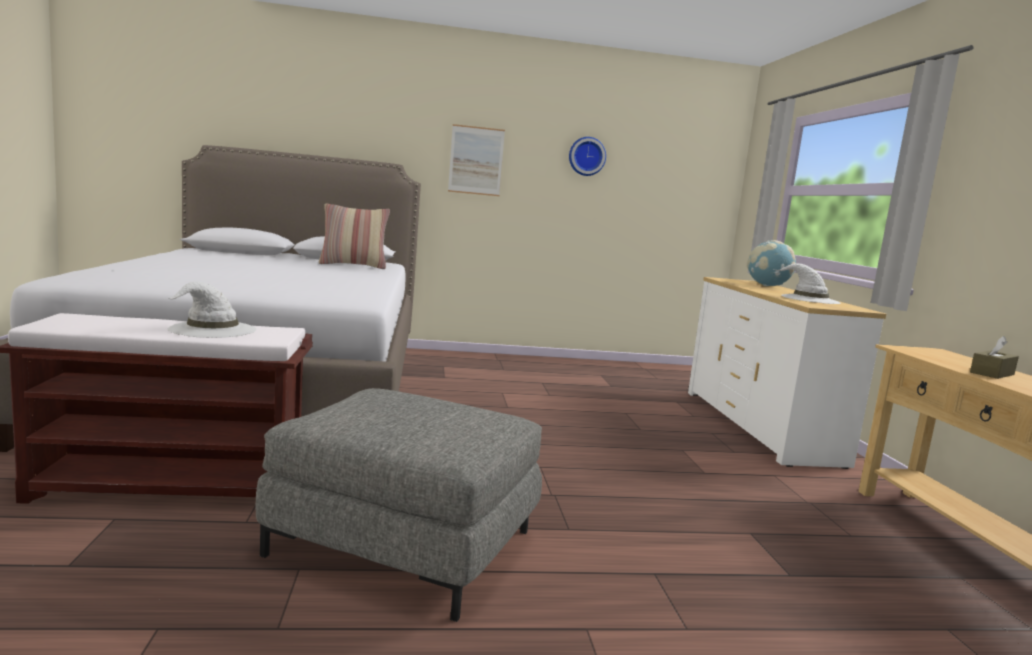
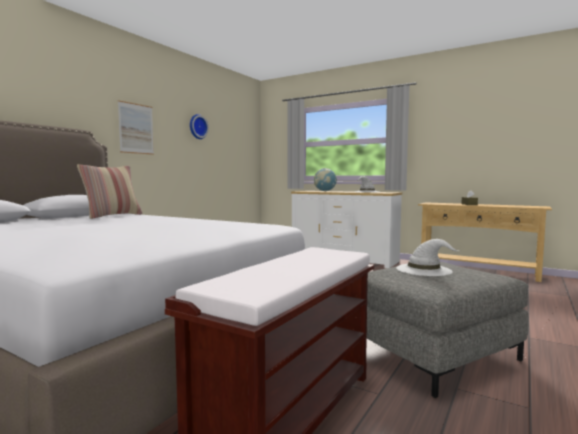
camera: 50 degrees left, 5 degrees down
(212, 329) = (305, 260): white hat -> white hat (424, 270)

